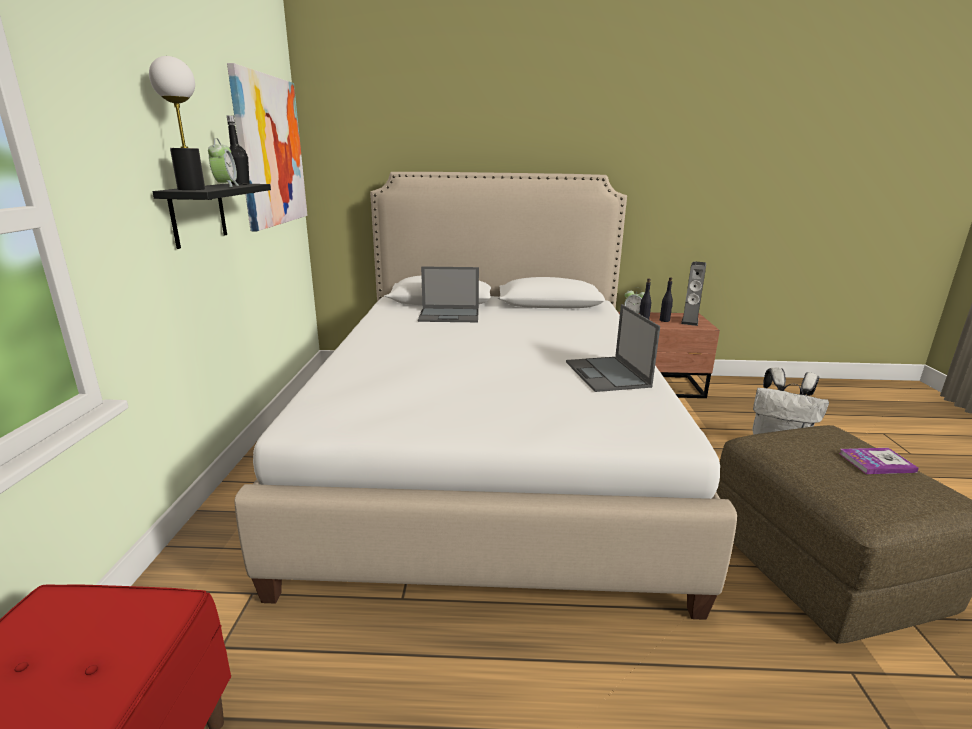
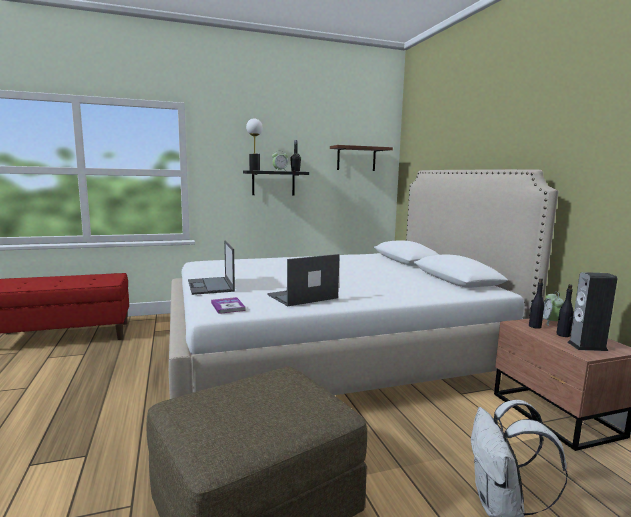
camera: 70 degrees right, 10 degrees down
(270, 151) = (356, 158): picture -> brown shelf
(450, 315) = (376, 264): laptop -> laptop (211, 286)
(876, 462) = (267, 418): book -> book (228, 306)

